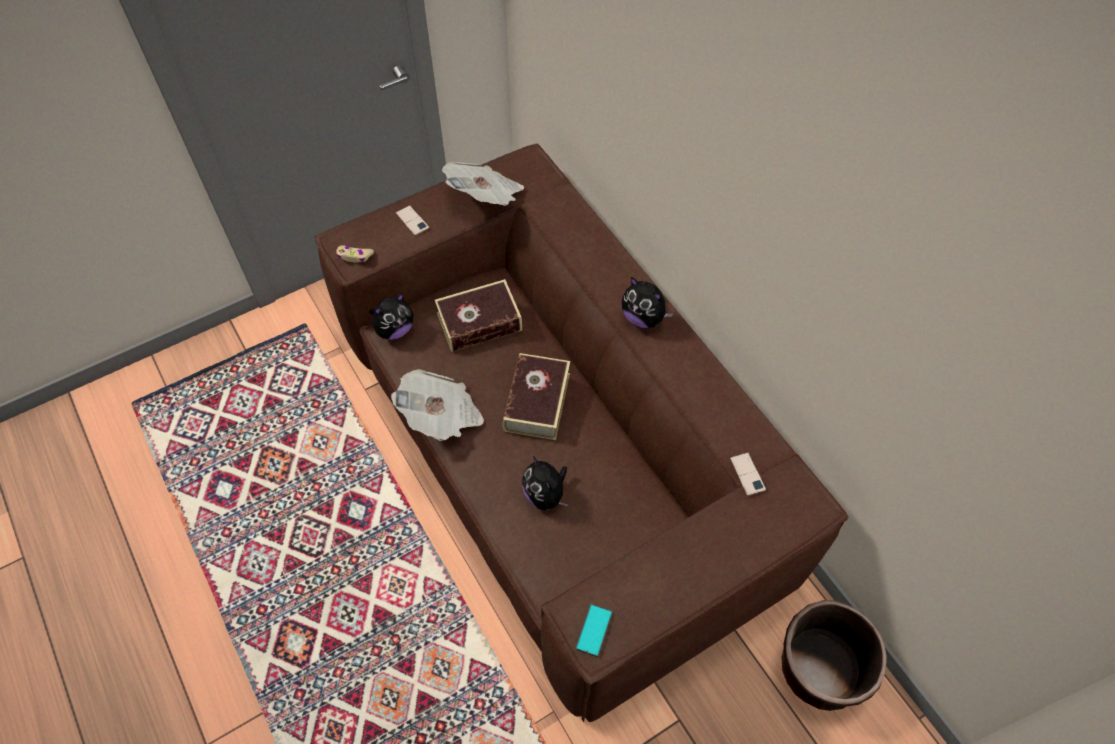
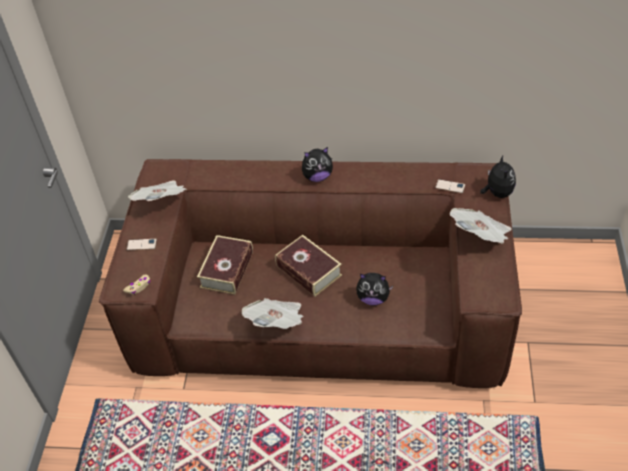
camera: 50 degrees left, 10 degrees down
(394, 330) = (189, 317): plush toy -> plush toy (497, 193)
(594, 630) = (492, 295): phone -> none
(687, 560) = (480, 236): none -> newspaper
(820, 668) = (540, 265): brown planter -> none

